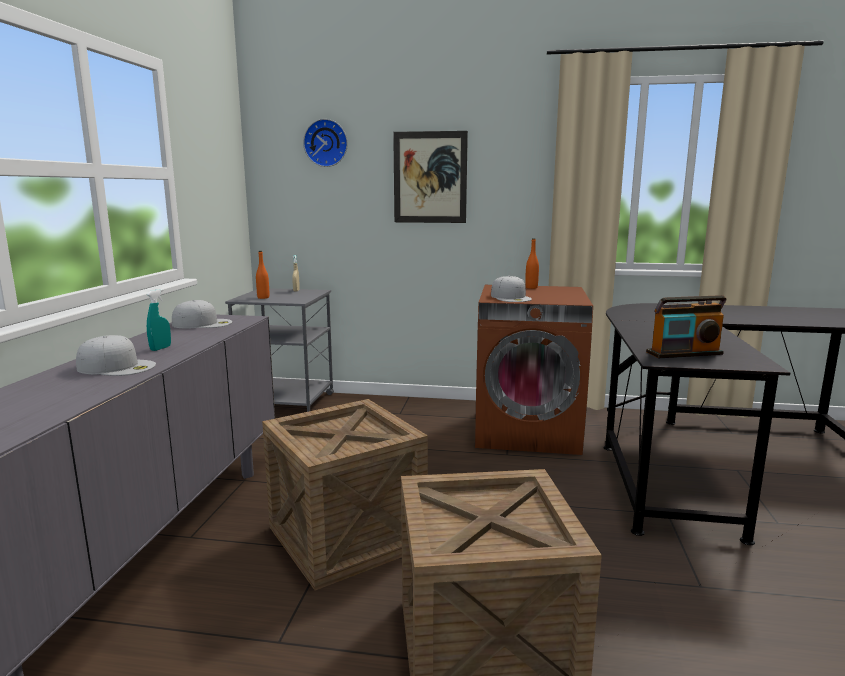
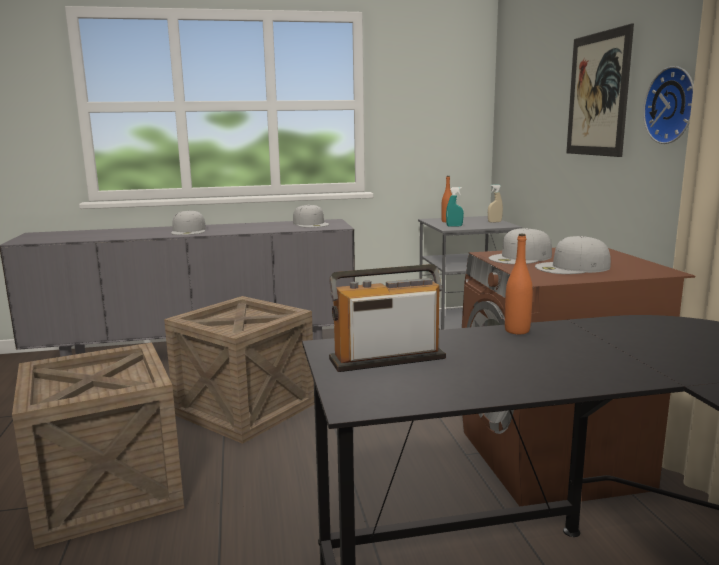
camera: 70 degrees right, 0 degrees up
(160, 348) = (235, 229): turquoise spray bottle -> turquoise spray bottle (454, 226)
(326, 143) = (534, 61): wall clock -> wall clock (673, 105)
(531, 287) = (618, 258): orange bottle -> orange bottle (517, 331)
(549, 295) = (572, 267): none -> white cap
(684, 353) = (387, 359): radio -> radio turned 105 degrees clockwise

